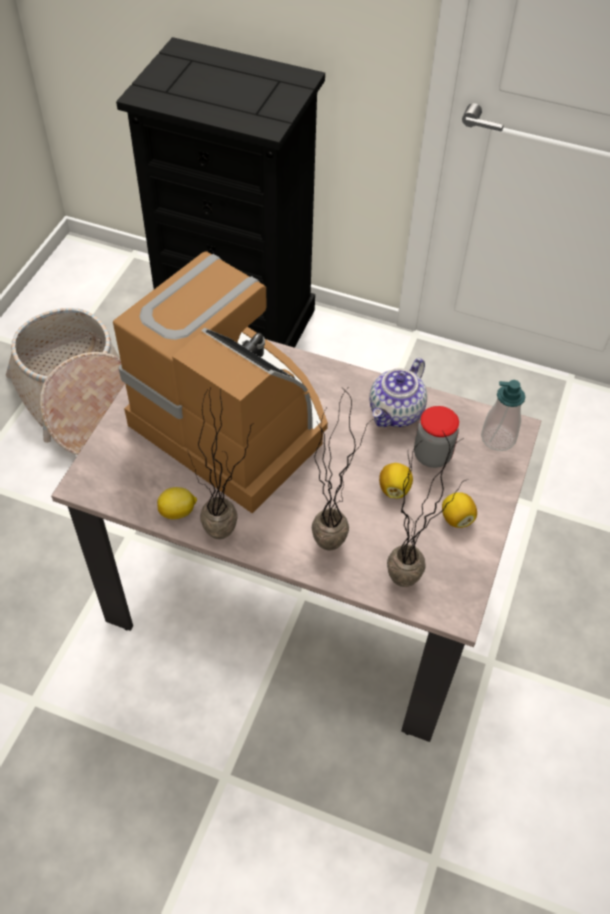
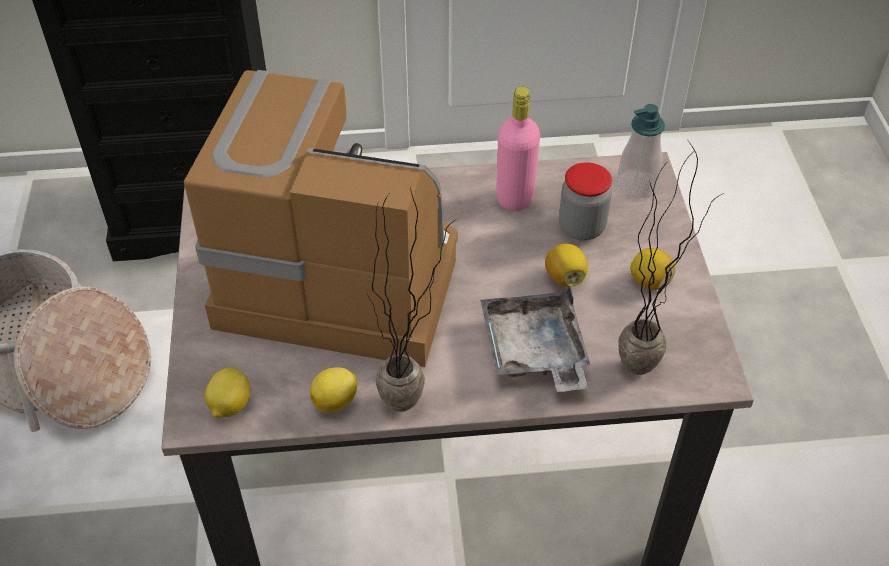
camera: 25 degrees left, 5 degrees down
(108, 485) = (229, 406): none -> lemon
(335, 535) = (534, 351): potted plant -> grey tray
(396, 412) = (514, 198): teapot -> pink bottle

